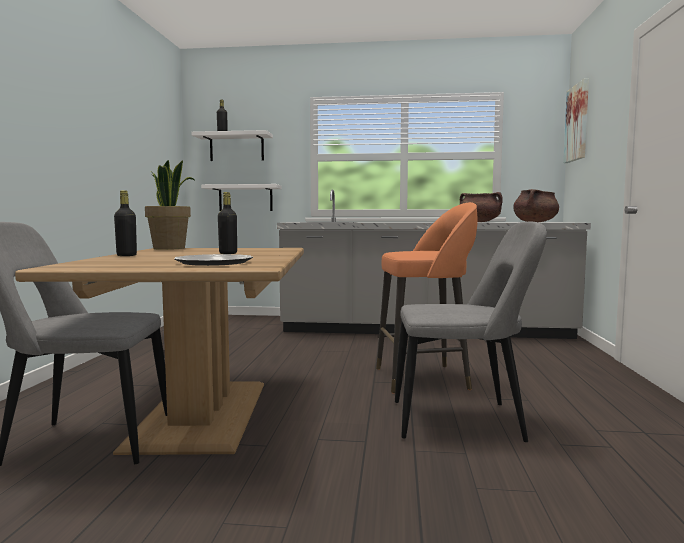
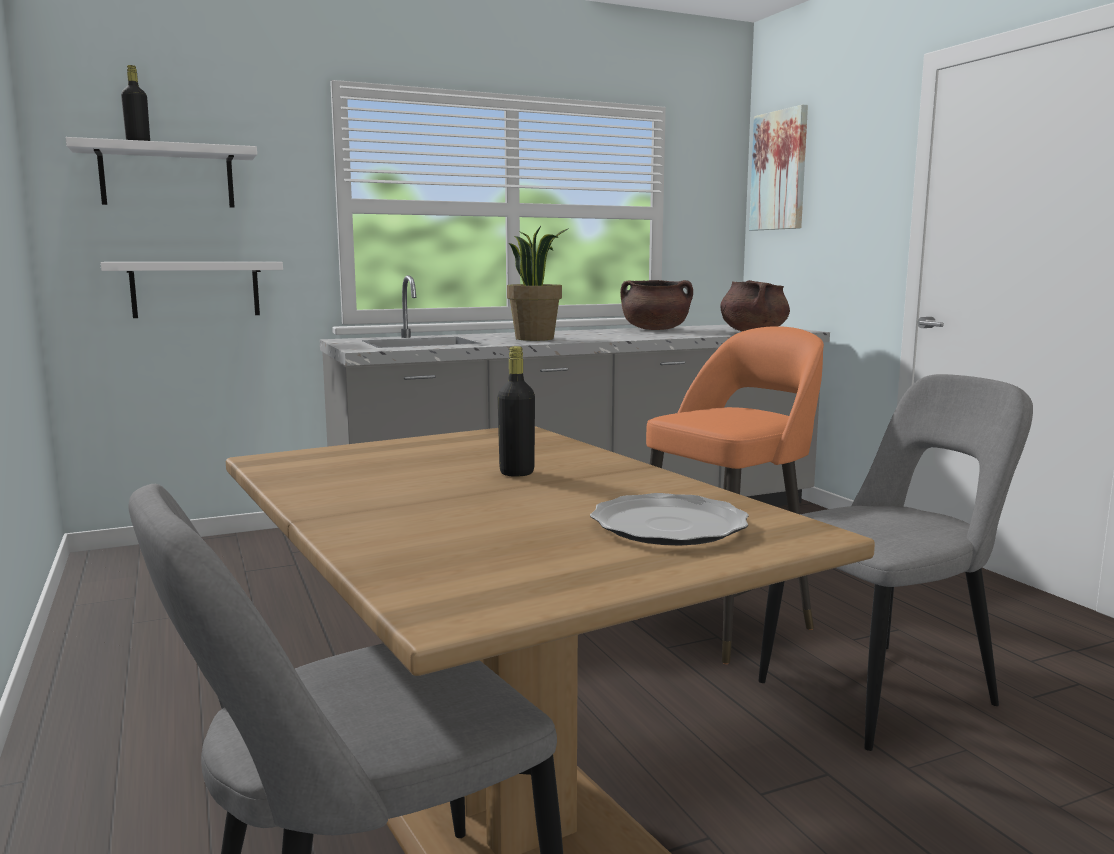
camera: 30 degrees left, 5 degrees up
(126, 255) = (351, 514): black bottle -> none
(170, 248) = (289, 458): potted plant -> potted plant (535, 338)

